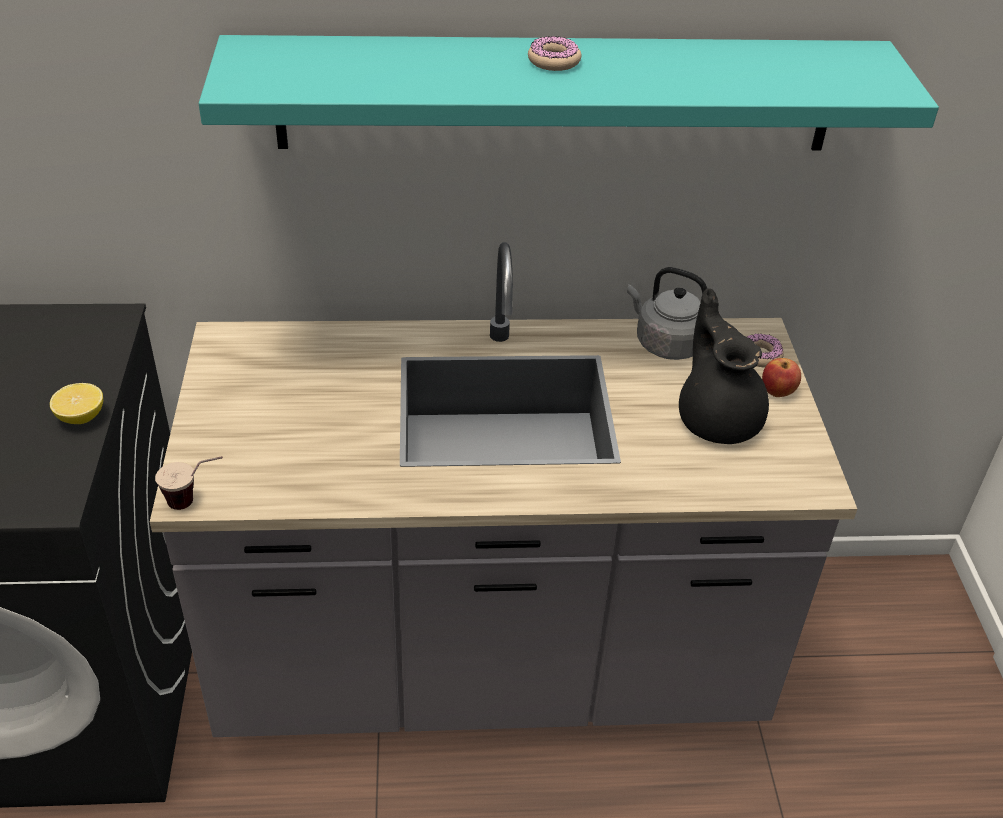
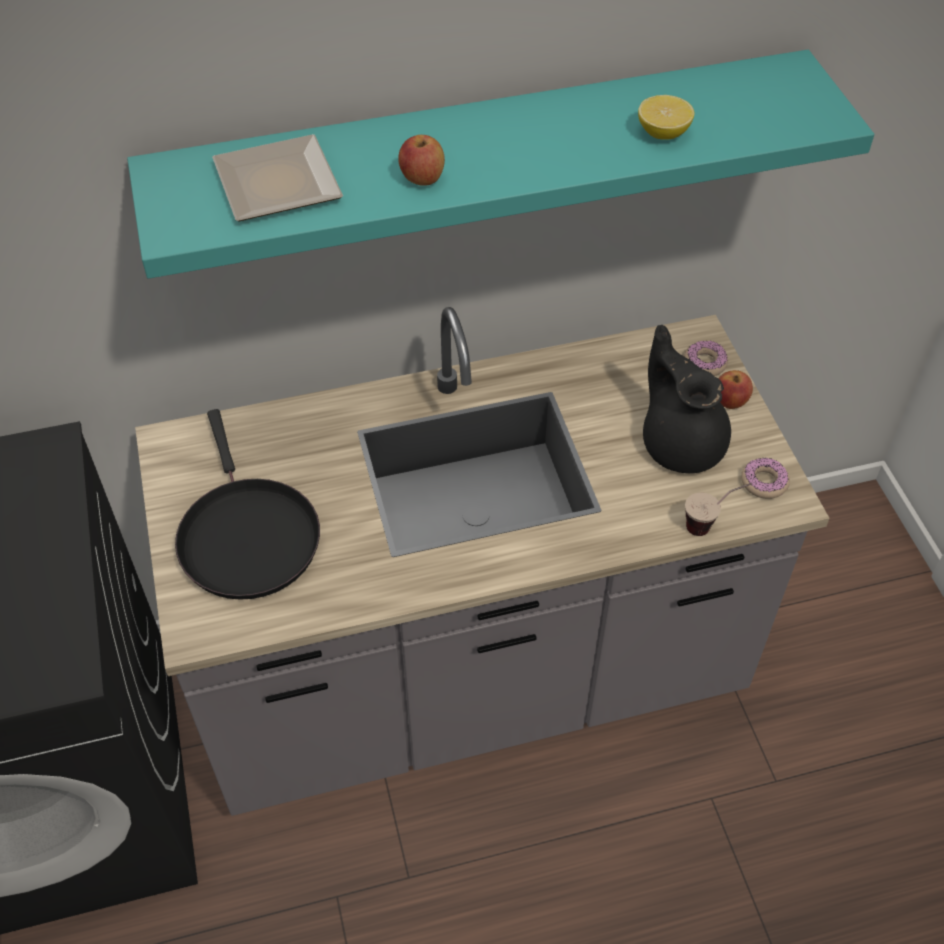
camera: 10 degrees left, 10 degrees up
(81, 417) = (61, 571): lemon -> lemon (663, 133)
(196, 501) = (203, 637): cup -> cup (711, 524)
(267, 425) = (246, 536): none -> black frying pan
(341, 70) = (275, 187): none -> plate
(480, 82) = (422, 179): none -> apple
(554, 61) = (487, 137): donut -> donut (764, 482)
(666, 343) = (612, 366): grey kettle -> none

